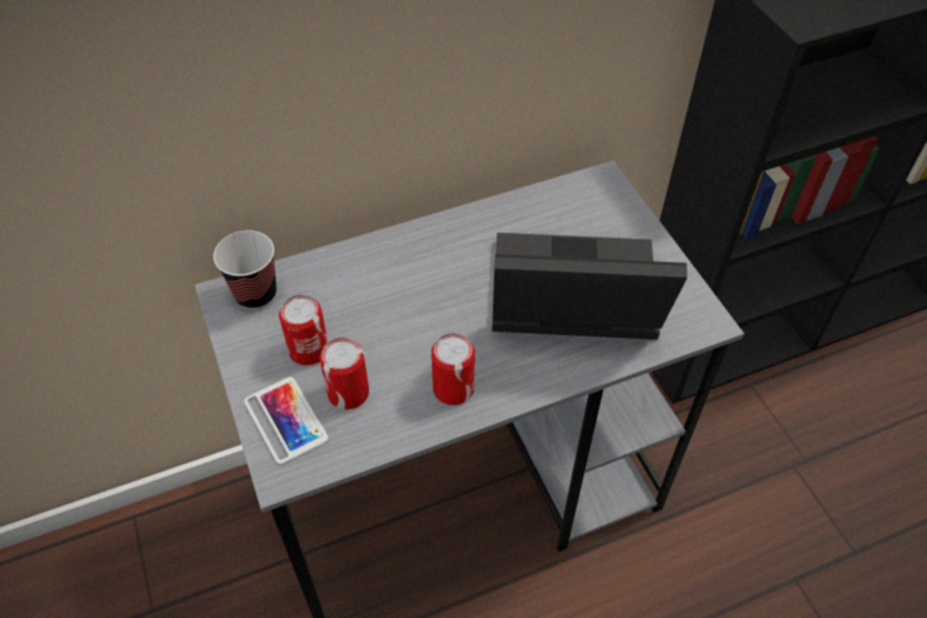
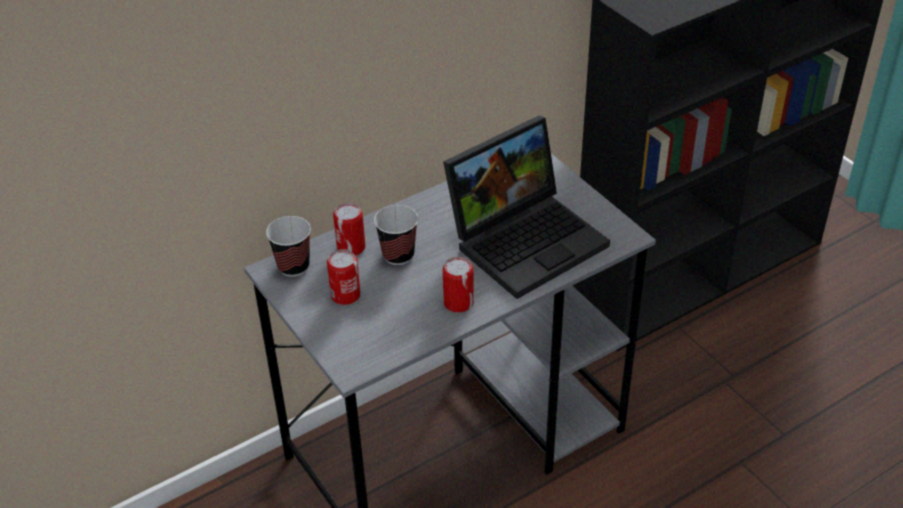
camera: 10 degrees left, 10 degrees down
(286, 420) = (343, 340): phone -> none
(348, 393) = (383, 316): can -> can (351, 247)
(393, 300) = (398, 255): none -> cup
(569, 303) = (527, 238): laptop -> laptop turned 150 degrees clockwise

